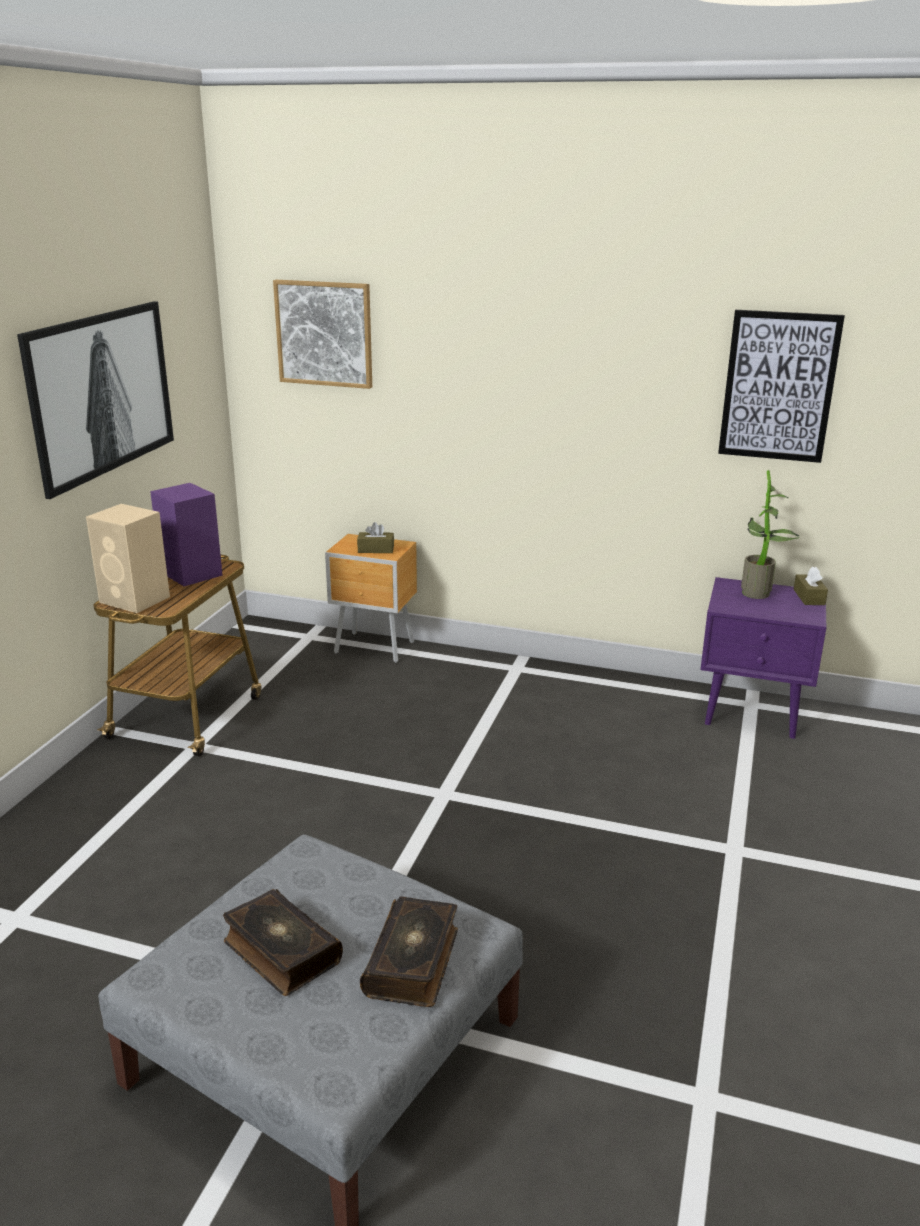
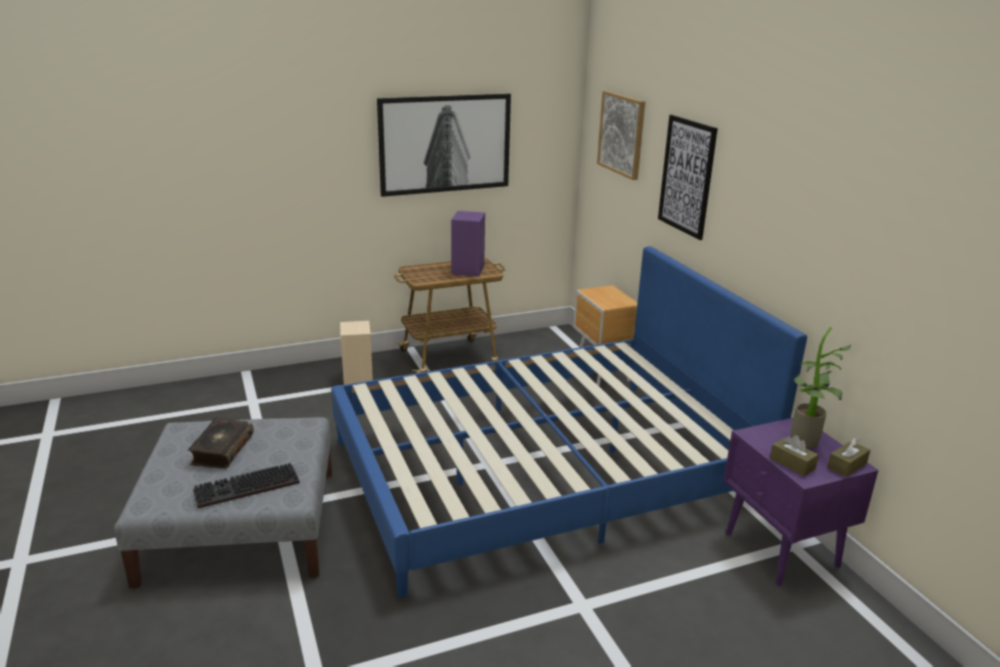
camera: 50 degrees right, 0 degrees up
(136, 600) = (419, 271): beige speaker -> beige speaker (358, 379)
(376, 549) = (606, 299): brown tissue box -> brown tissue box (792, 463)
(413, 962) = (245, 489): book -> keyboard
(501, 766) = (543, 471): none -> blue bed
(778, 386) = (869, 251): picture -> picture (687, 176)

